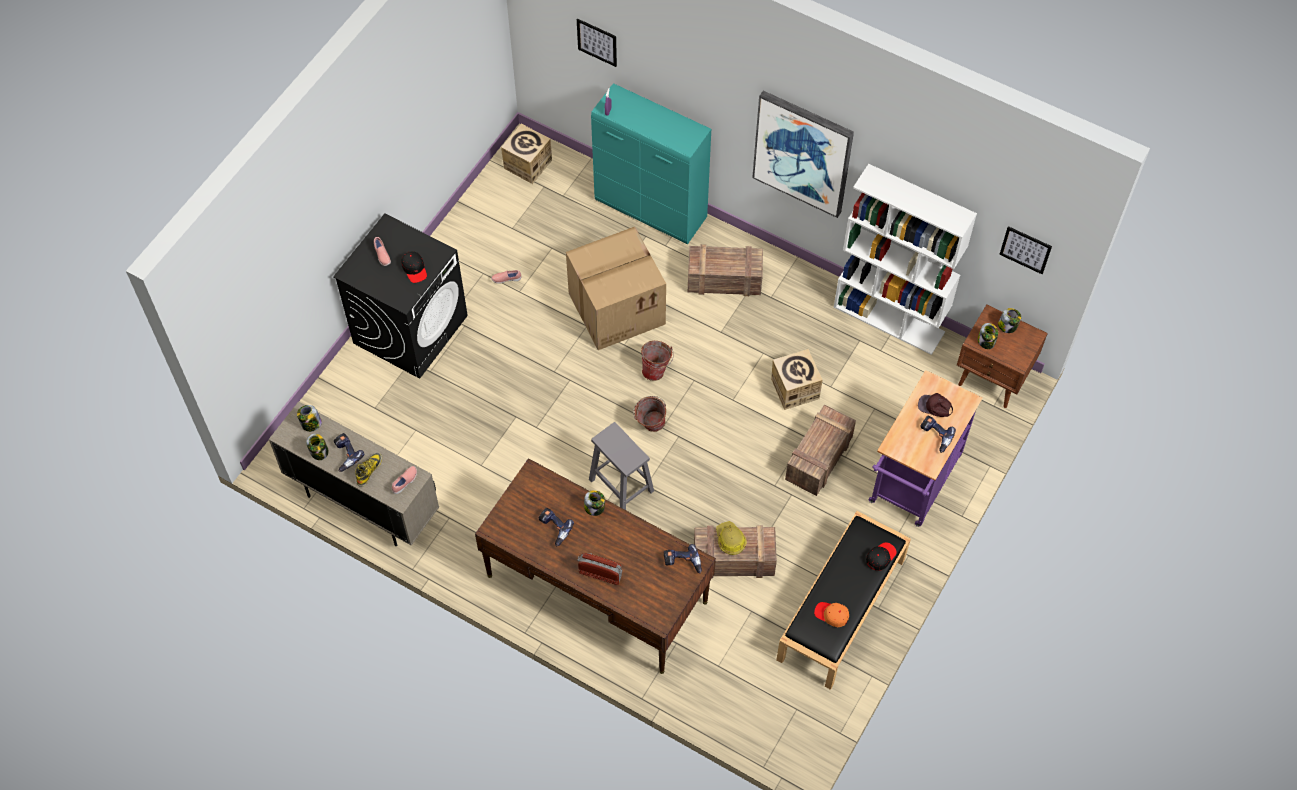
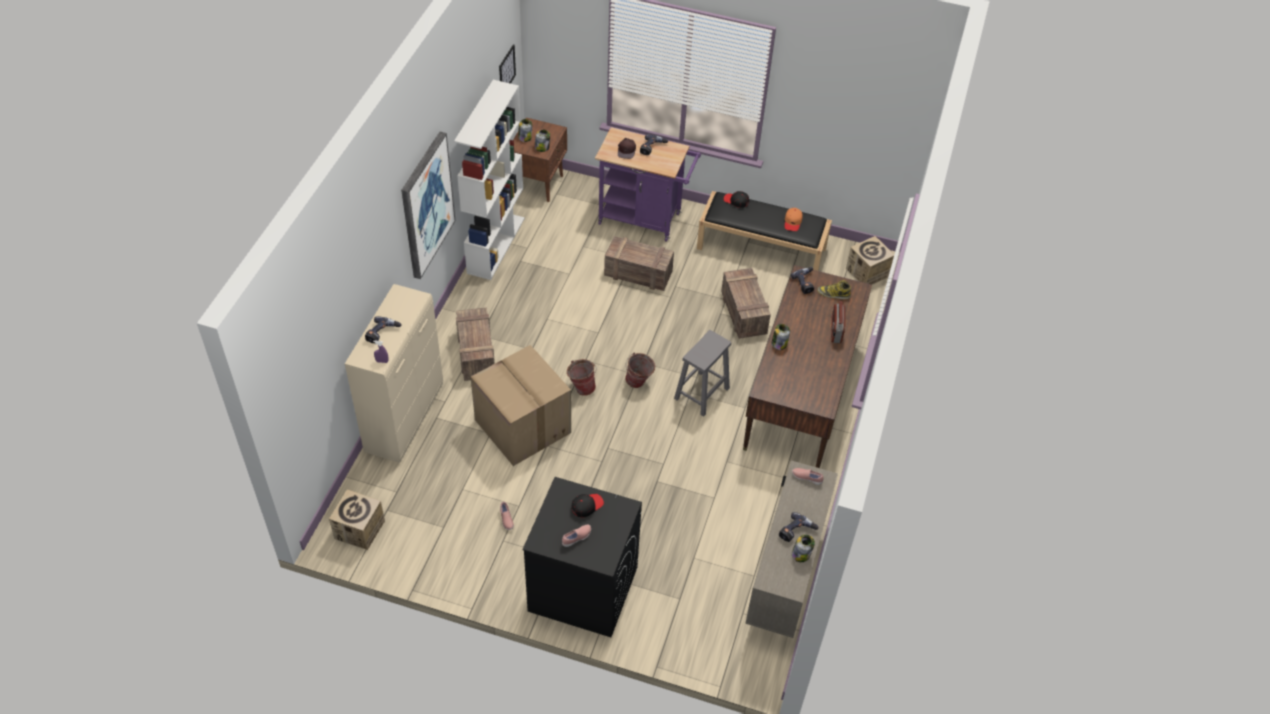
camera: 105 degrees left, 10 degrees down
(311, 424) = (774, 569): jar -> none
(369, 470) = (805, 509): boot -> boot (833, 294)
(553, 529) = (808, 367): power drill -> power drill (382, 333)
(597, 42) = (323, 347): picture -> none
(651, 210) = (405, 418): turquoise cabinet -> beige cabinet
(730, 540) = (745, 296): hard hat -> none
(794, 389) = (577, 295): cardboard box -> cardboard box (867, 272)

